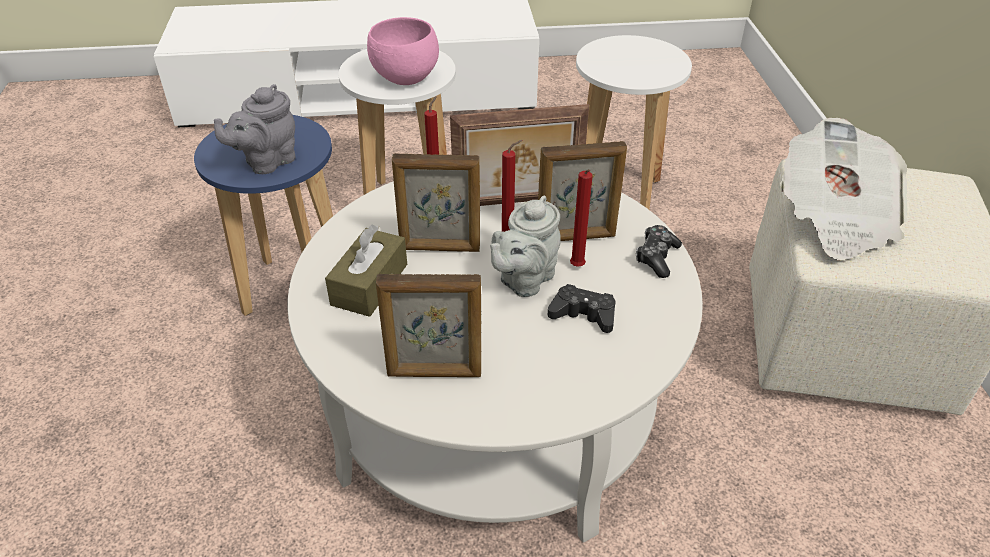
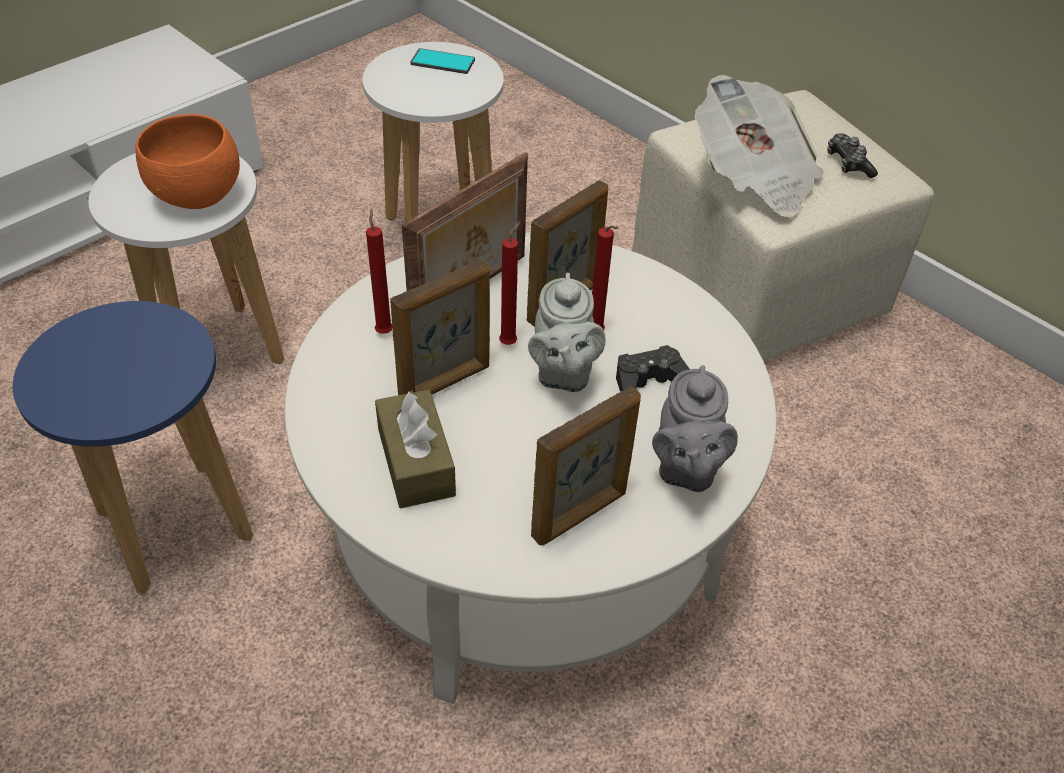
camera: 40 degrees left, 5 degrees up
(267, 162) = (143, 381): grey teapot -> grey teapot (685, 469)
(406, 79) = (199, 197): pink bowl -> orange bowl
(650, 53) = (442, 62): none -> phone
(656, 257) = (653, 287): game controller -> game controller (848, 163)

